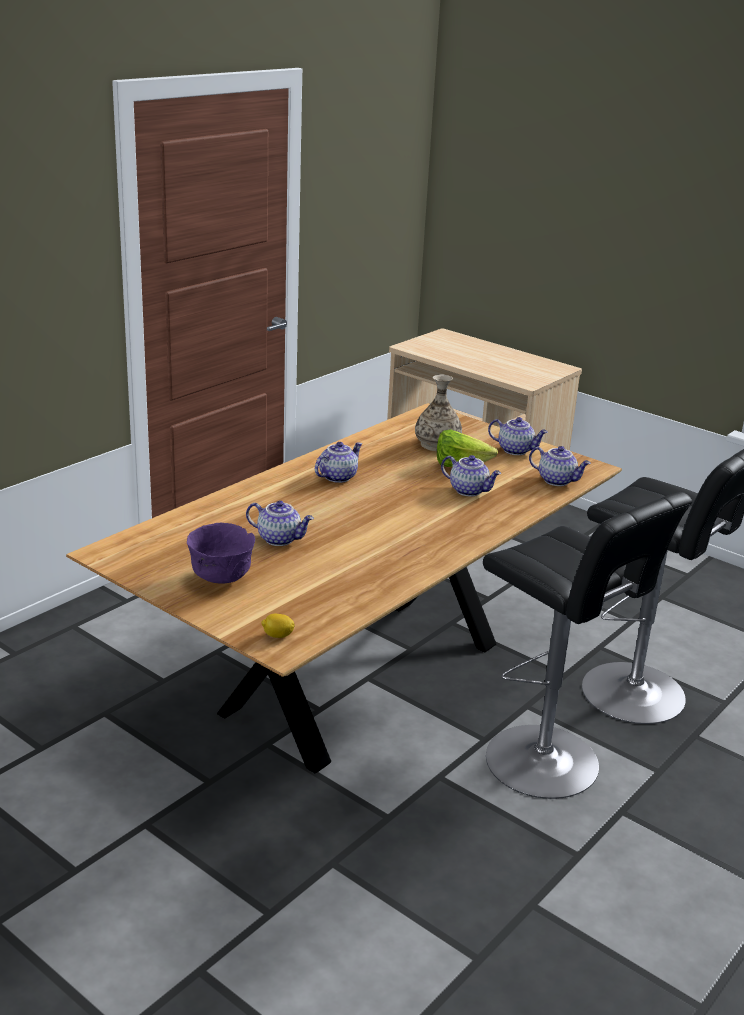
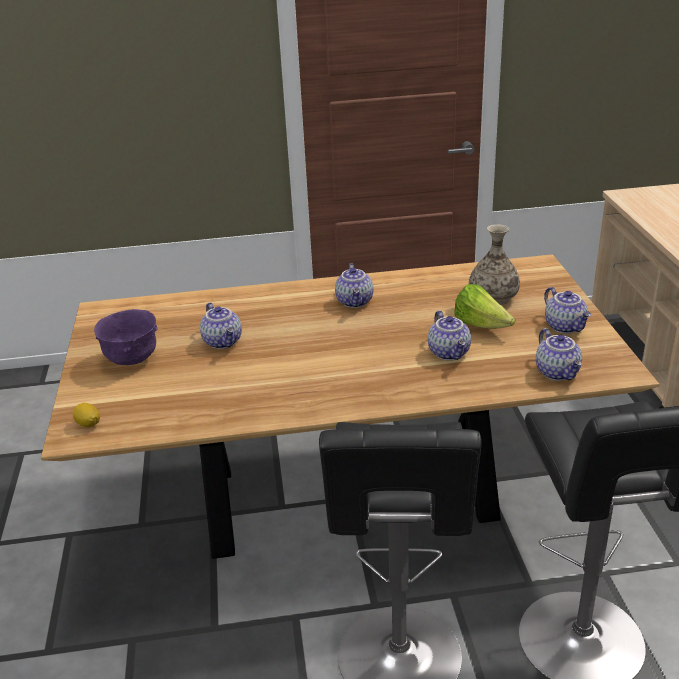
camera: 45 degrees right, 5 degrees up
(337, 477) = (355, 302): teapot -> teapot turned 90 degrees clockwise

